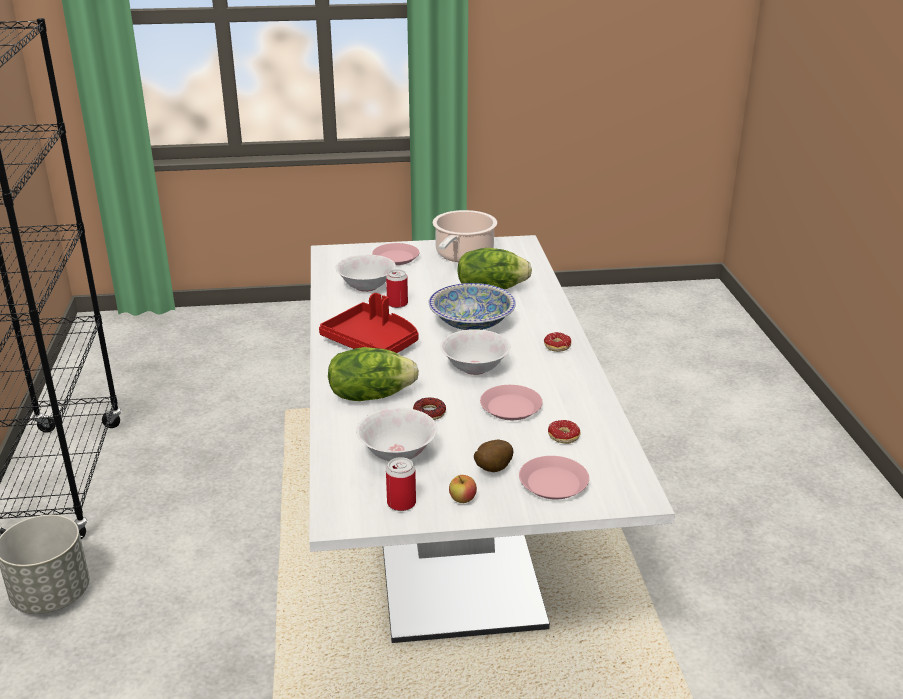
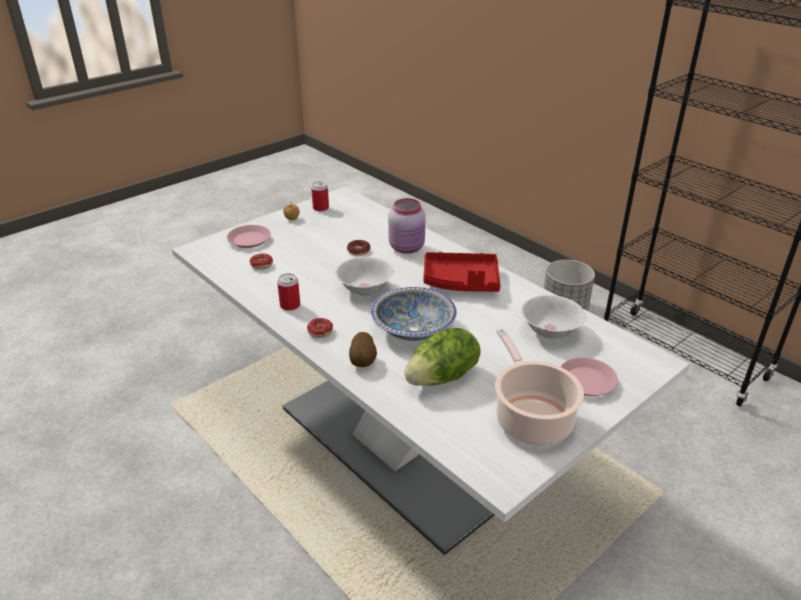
camera: 145 degrees right, 5 degrees up
(370, 395) = (407, 248): lettuce -> pink jar
(397, 304) = (497, 323): can -> can (290, 305)
(397, 453) = (350, 226): white bowl -> none
(491, 470) = (289, 235): potato -> potato (363, 362)
(511, 407) = (311, 271): pink plate -> none

